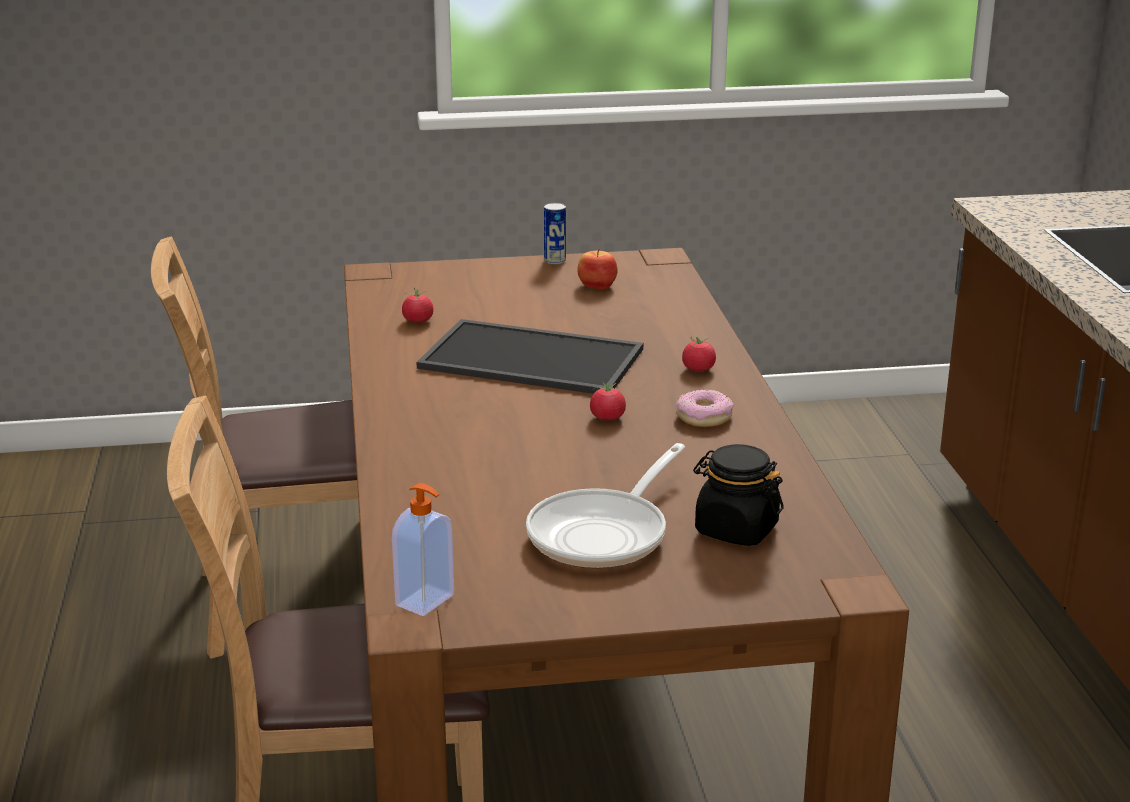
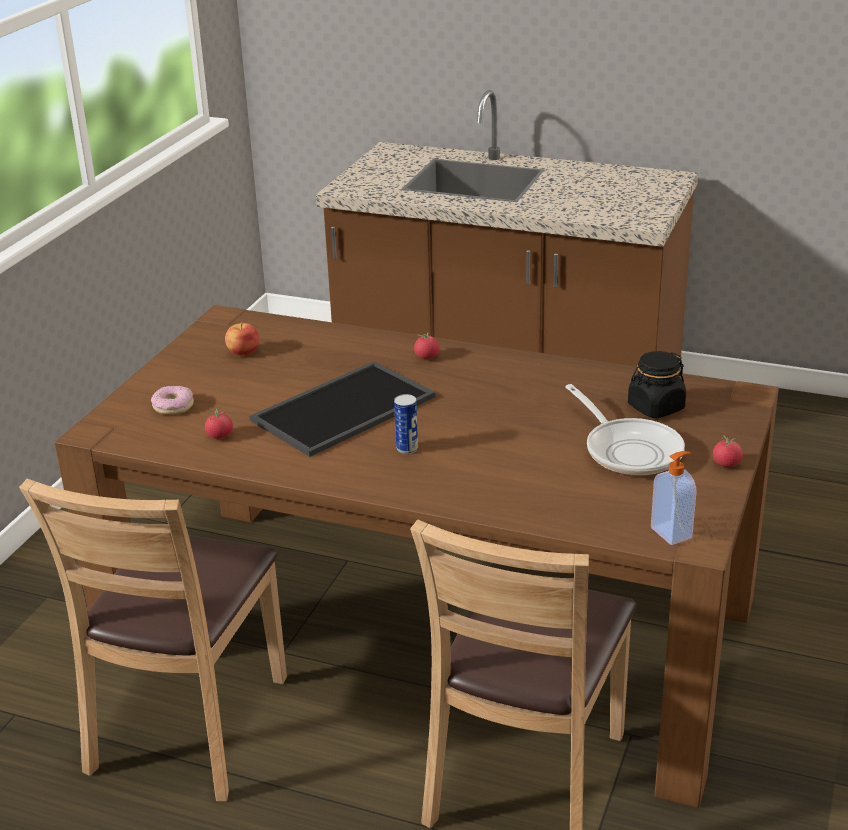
camera: 60 degrees left, 5 degrees up
(555, 260) = (173, 354): can -> can (407, 448)
(607, 418) = (468, 406): tomato -> tomato (726, 464)
(704, 417) = (499, 375): donut -> donut (173, 406)

